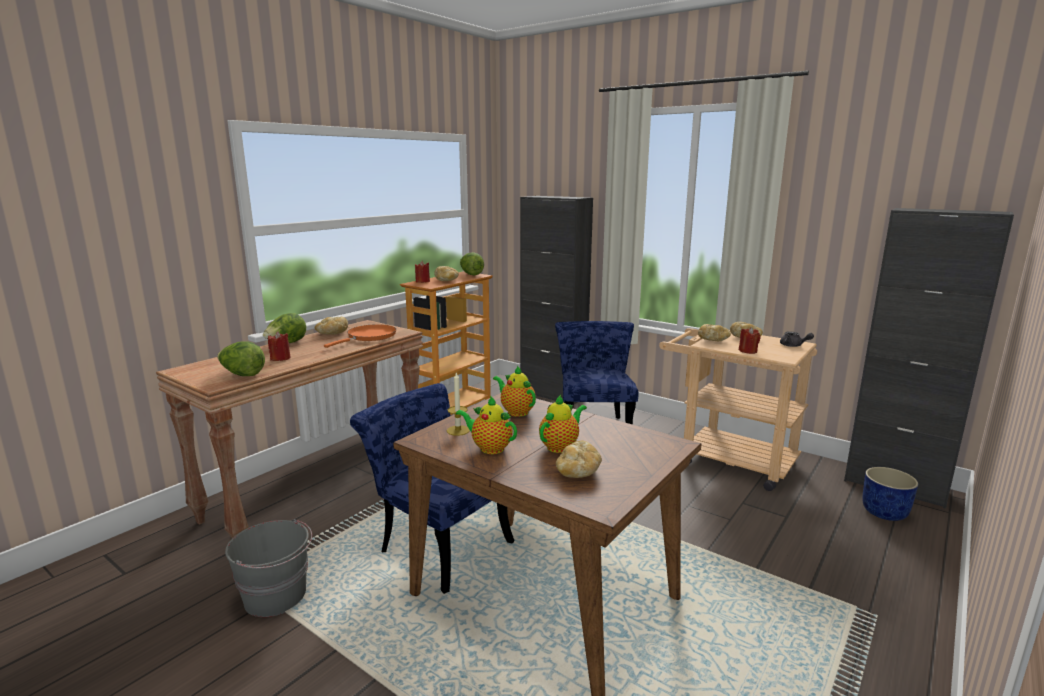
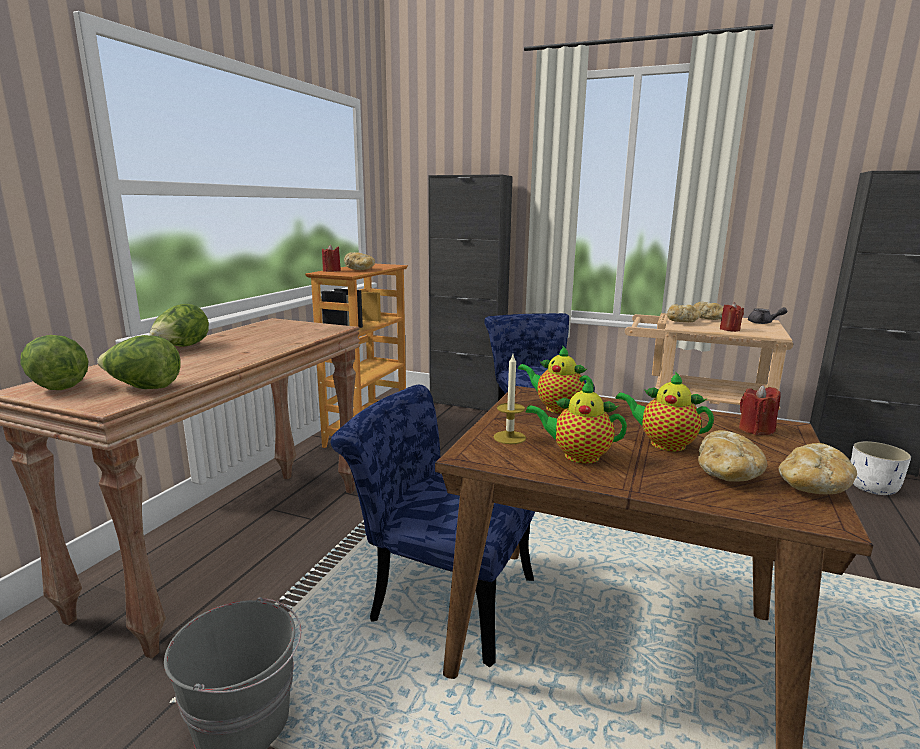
camera: 15 degrees left, 0 degrees up
(280, 358) = (188, 364): red candle -> red candle (756, 429)
(332, 333) = (238, 333): bread -> bread (812, 487)
(369, 337) = (295, 334): orange frying pan -> none
(471, 274) = (381, 265): lettuce -> lettuce (58, 386)
(560, 446) = (663, 444): teapot -> teapot turned 90 degrees counterclockwise
(885, 512) = (873, 488): blue planter -> white planter

